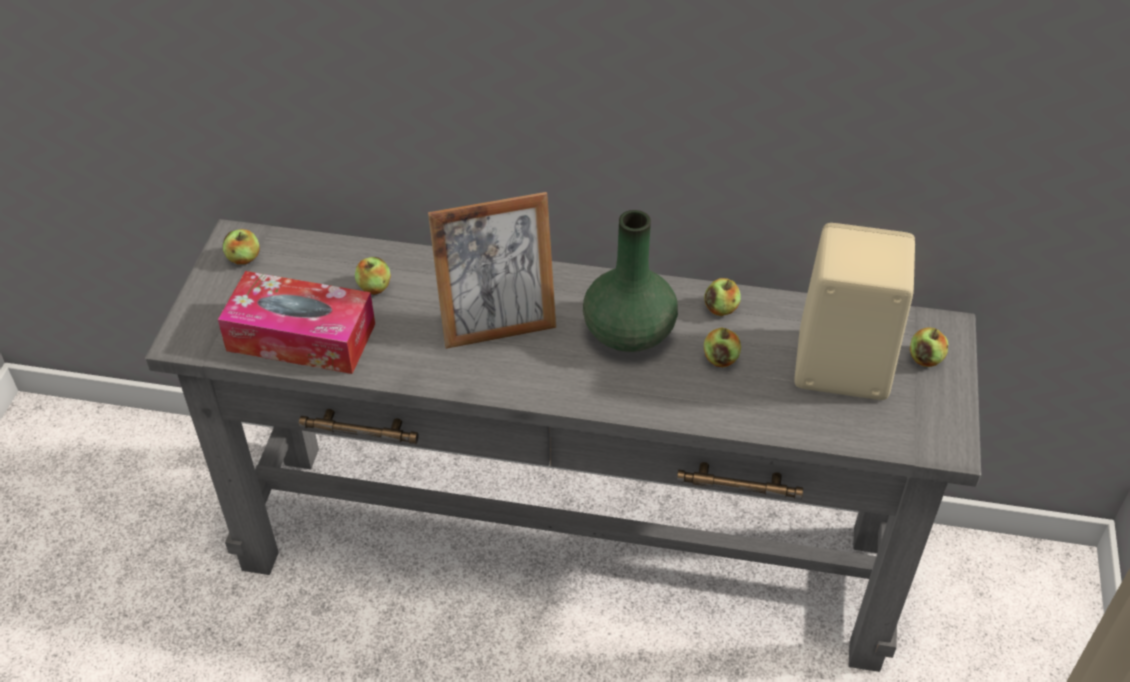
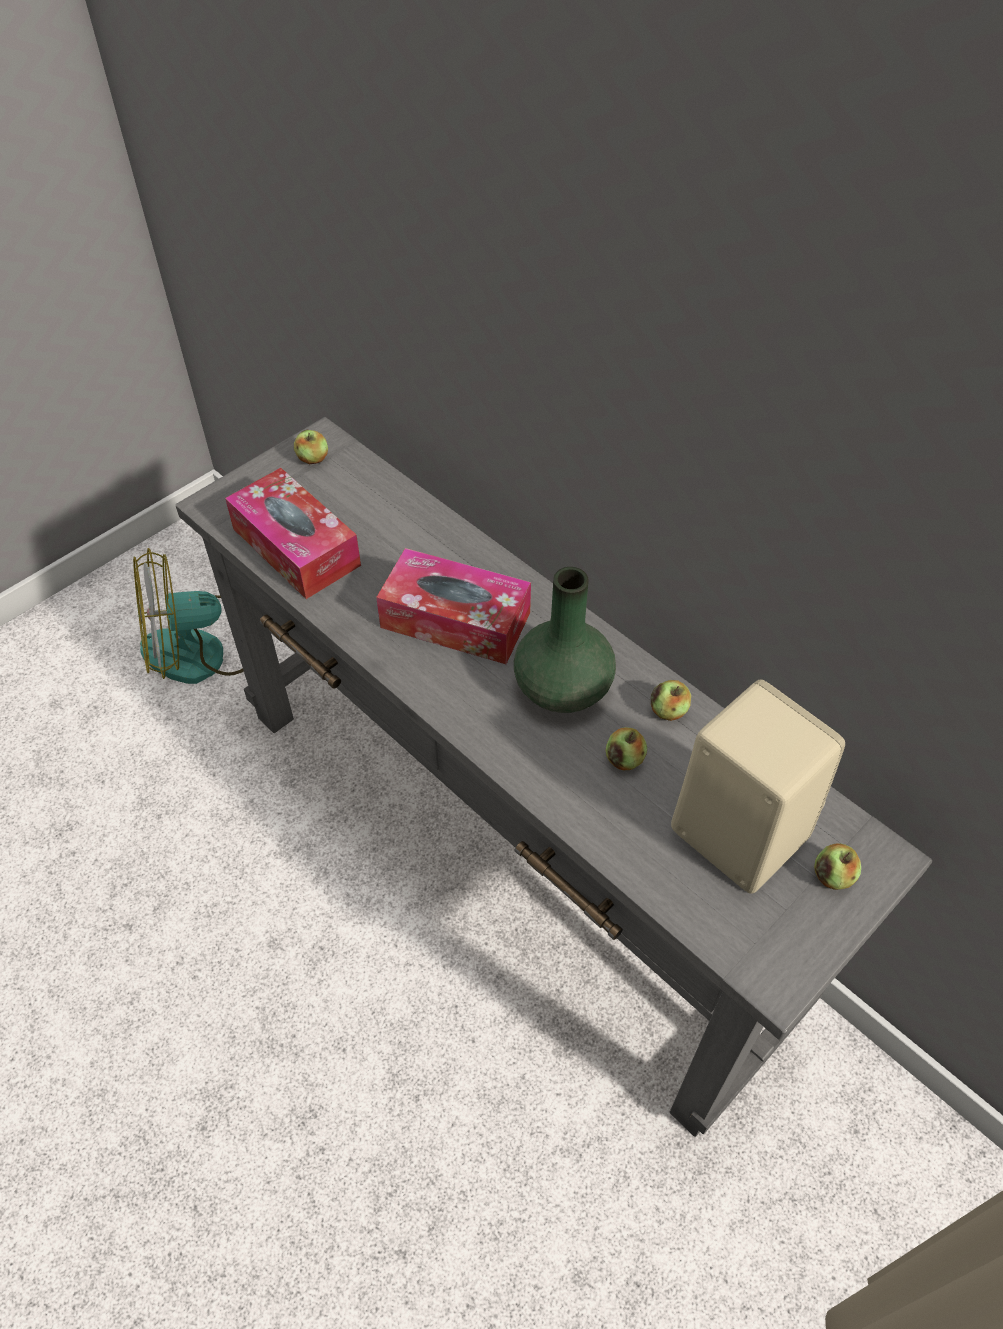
camera: 35 degrees right, 5 degrees up
(131, 541) = (204, 651): none -> fan
(374, 287) = (388, 533): apple -> none
(497, 326) = (455, 620): picture frame -> tissue box

